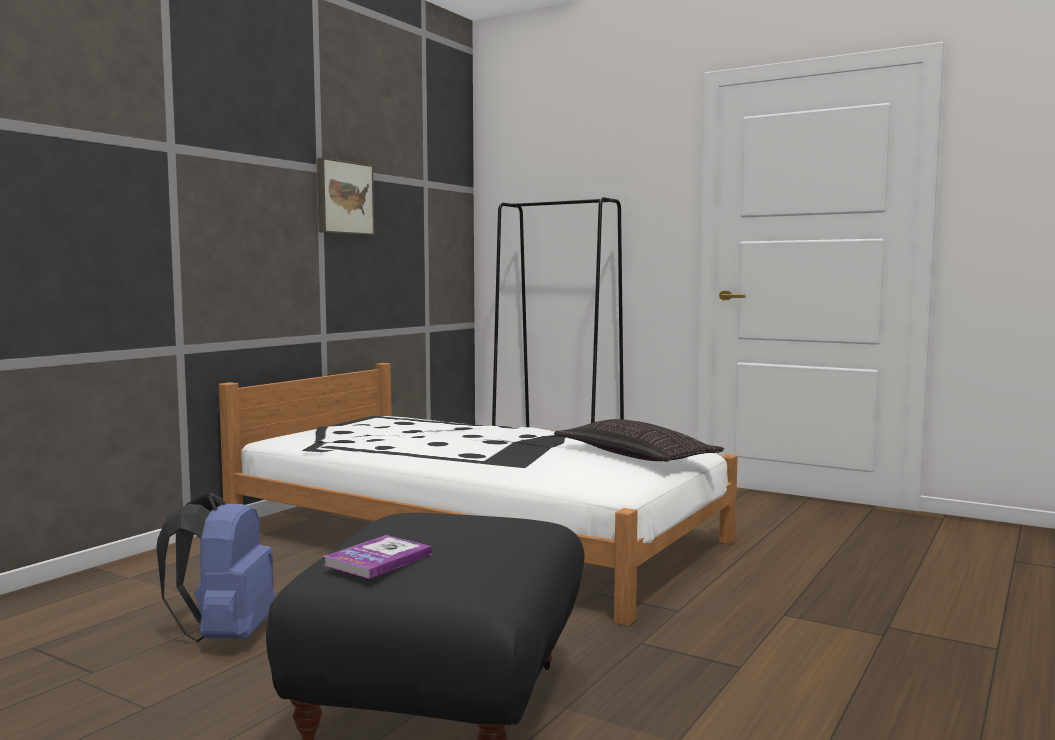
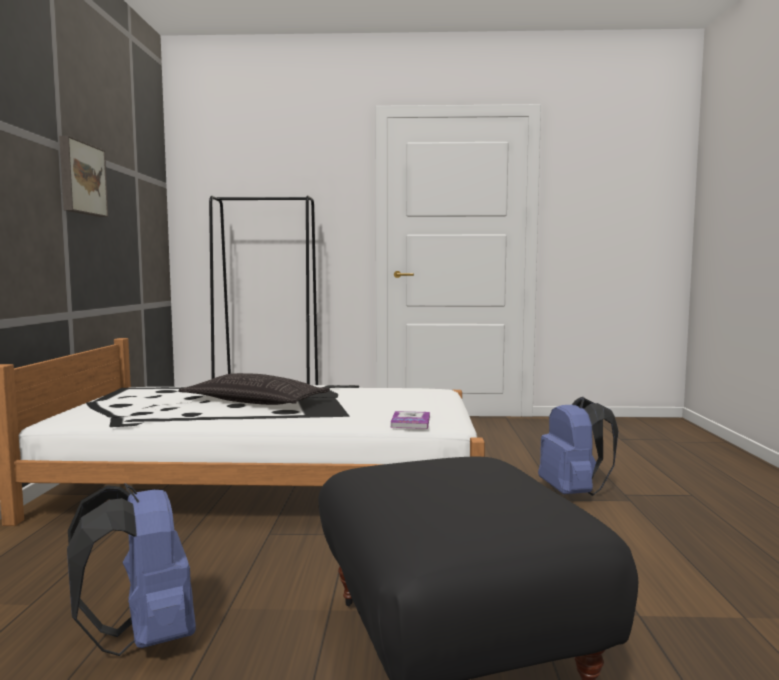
camera: 30 degrees left, 0 degrees up
(378, 559) = (450, 517): book -> book (410, 422)
(635, 455) = (408, 397): pillow -> pillow (255, 402)
(814, 611) = (573, 493): none -> blue backpack

